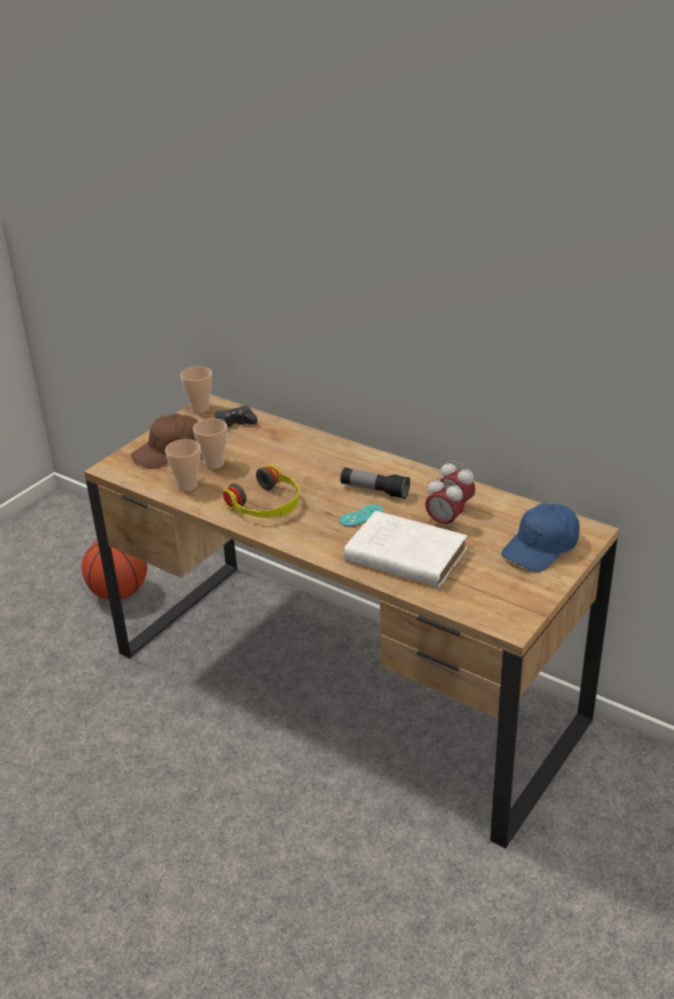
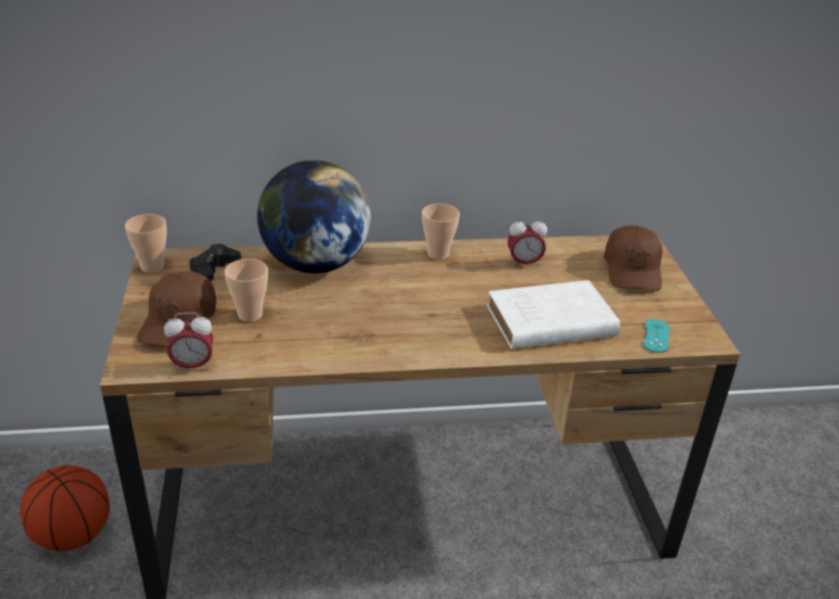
camera: 45 degrees left, 0 degrees up
(187, 486) = (253, 348): cup -> cup (438, 254)
(266, 504) = (364, 331): headphones -> none
(301, 446) = (315, 265): none -> globe
(361, 516) = (464, 304): turquoise game controller -> turquoise game controller (656, 336)
(374, 490) = (441, 278): flashlight -> none
(444, 523) = (537, 281): alarm clock -> alarm clock (193, 366)
(541, 547) = (632, 269): blue cap -> brown cap

